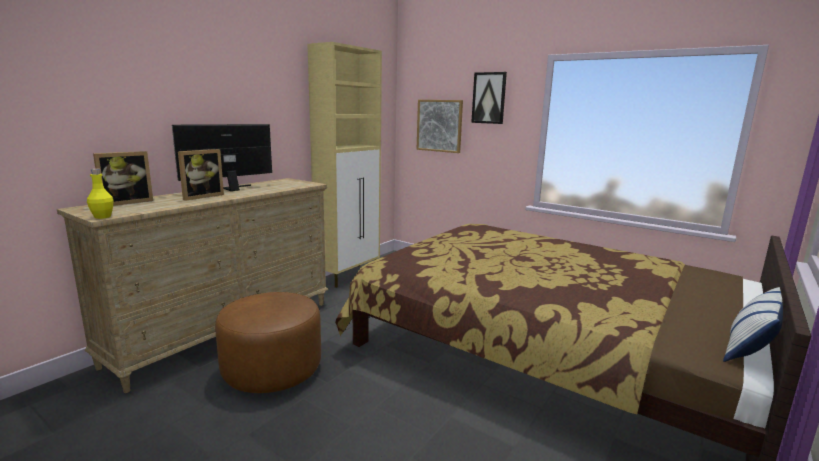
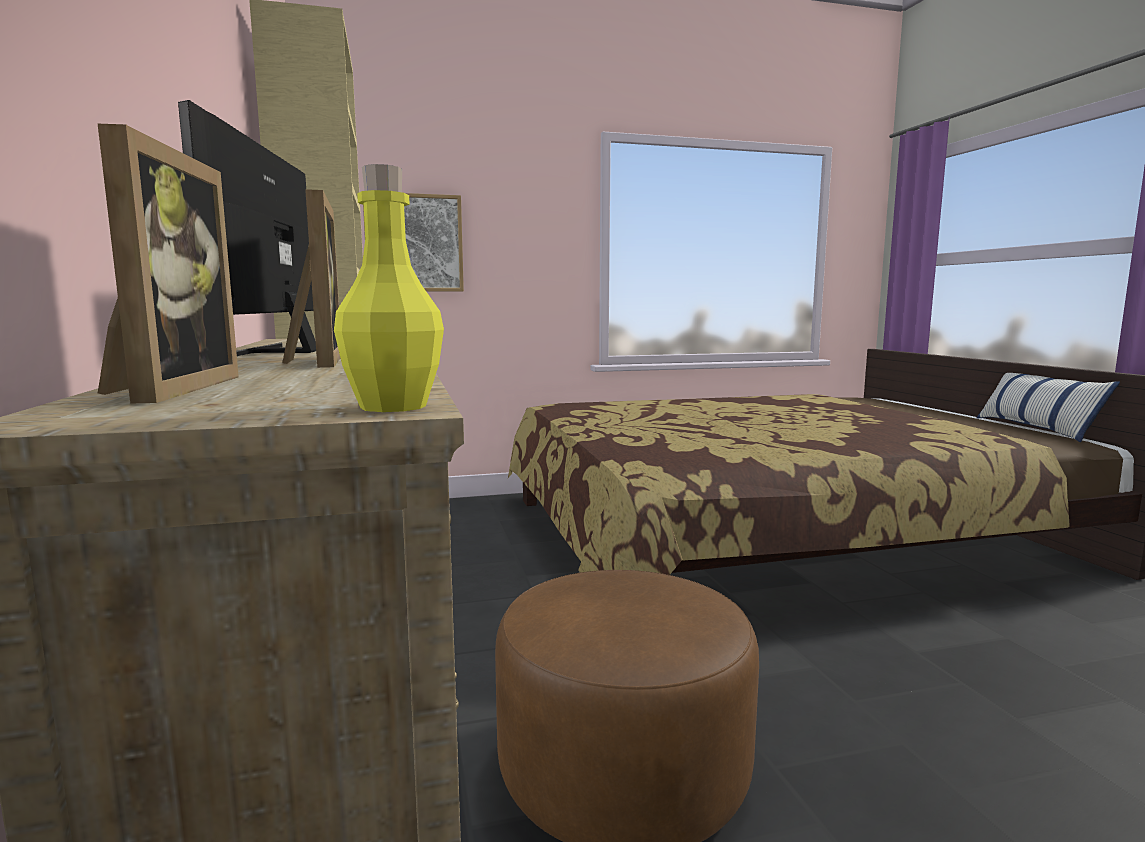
camera: 50 degrees left, 5 degrees down
(489, 98) = (510, 194): picture -> none

